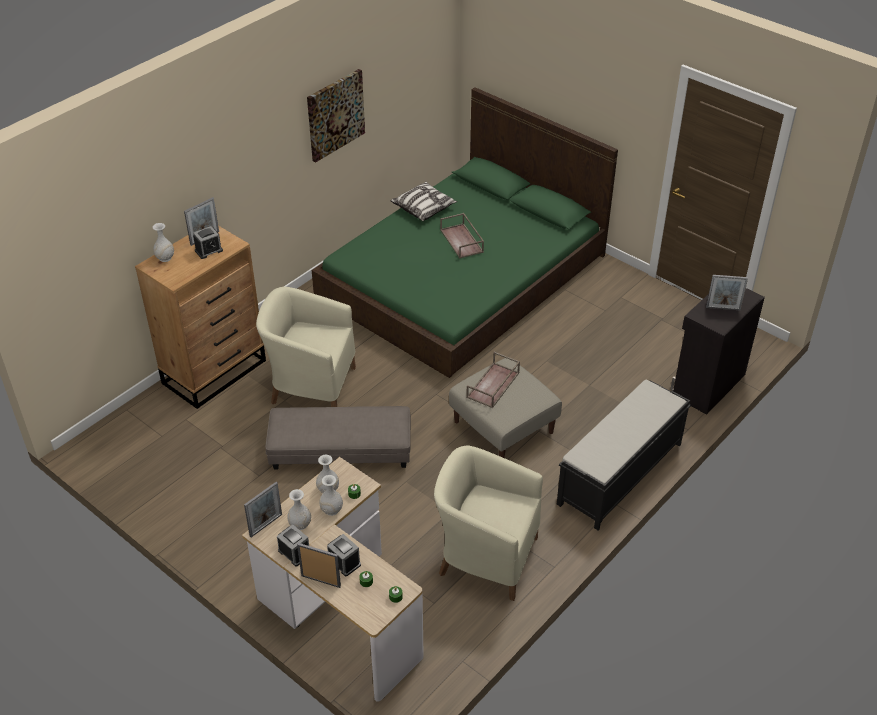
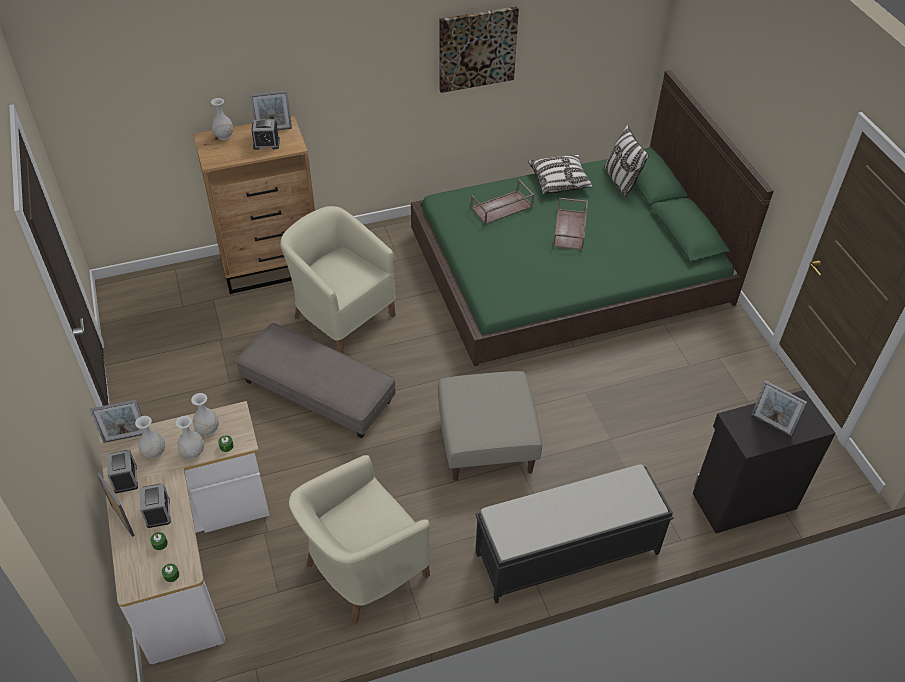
camera: 30 degrees right, 5 degrees up
(470, 191) = (620, 181): none -> pillow
(485, 556) = (363, 570): beige armchair -> beige armchair turned 90 degrees counterclockwise
(493, 385) = (481, 395): brown tray -> brown tray (501, 208)

